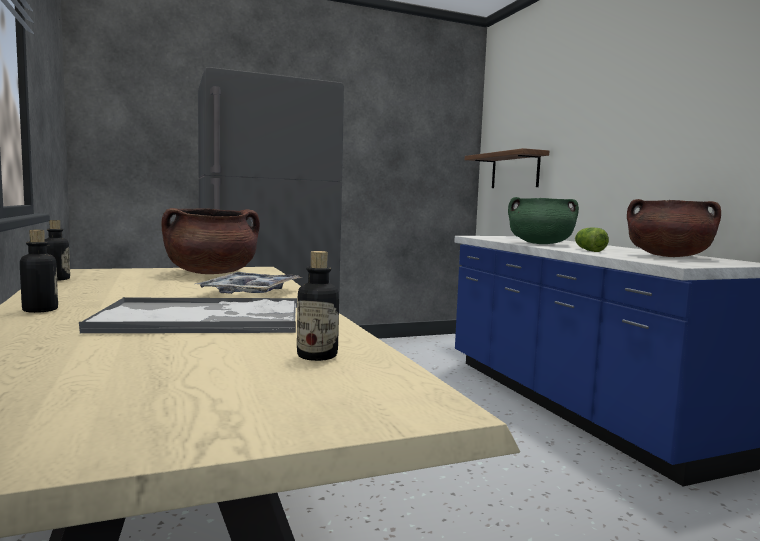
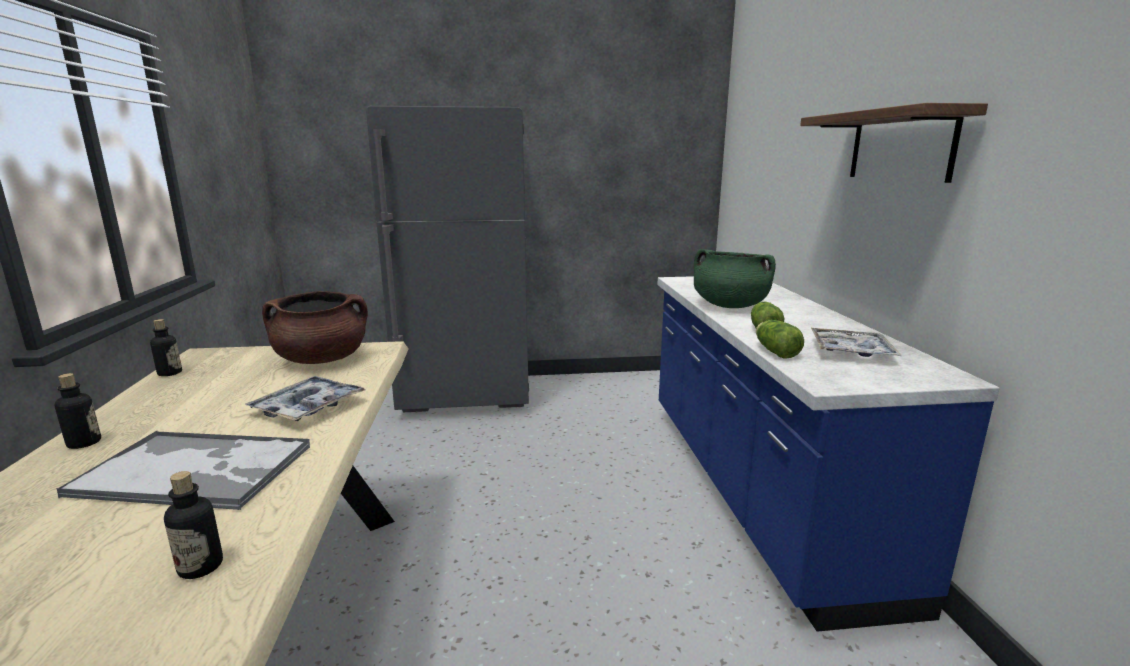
camera: 15 degrees right, 10 degrees up
(515, 171) = (750, 191): shelf -> shelf (900, 146)
(616, 256) = (774, 351): none -> lettuce
(668, 256) = (851, 351): brown cooking pot -> tray

